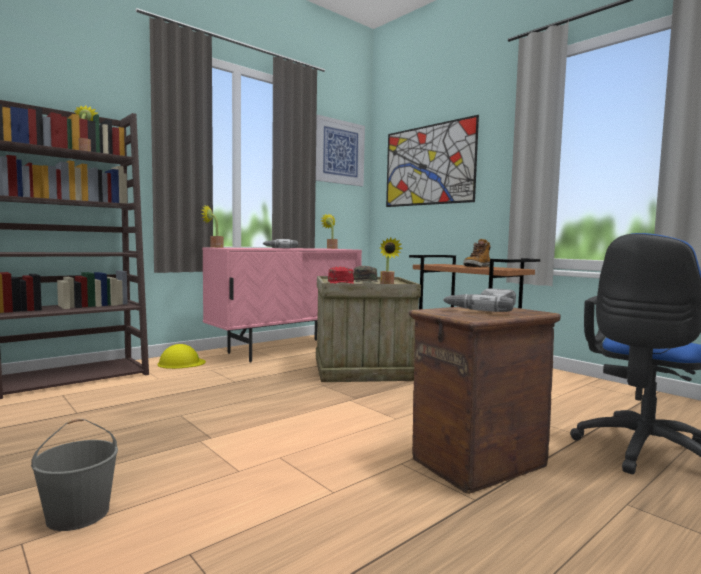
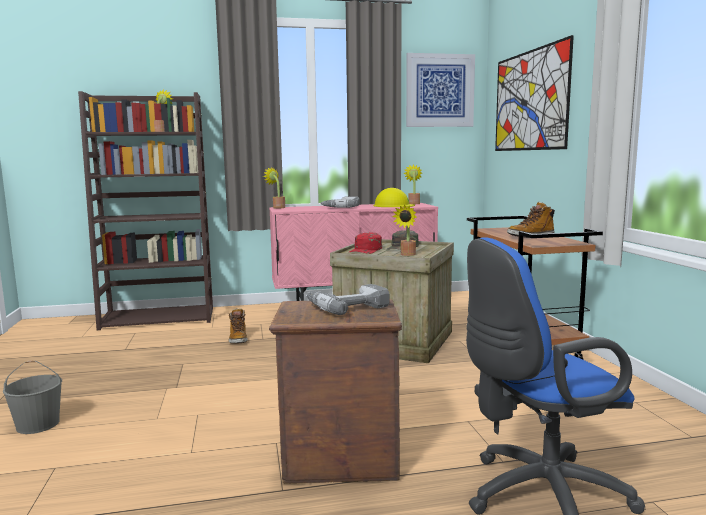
camera: 30 degrees right, 5 degrees up
(181, 363) = (247, 314): yellow hard hat -> yellow hard hat (393, 205)
(209, 385) = (238, 339): none -> boot

